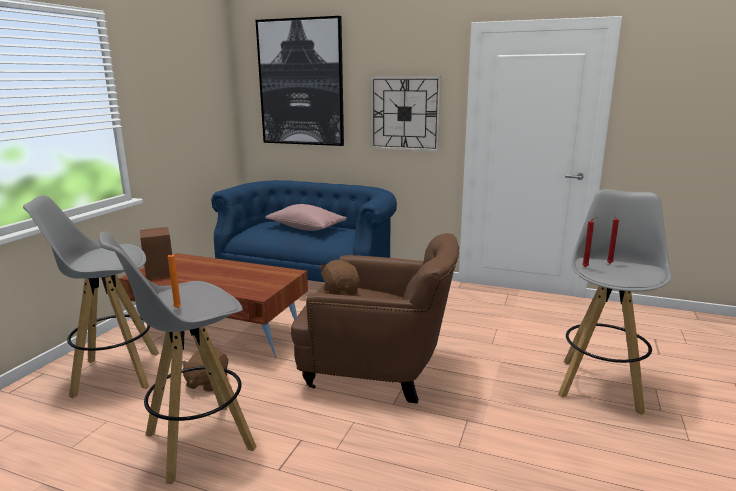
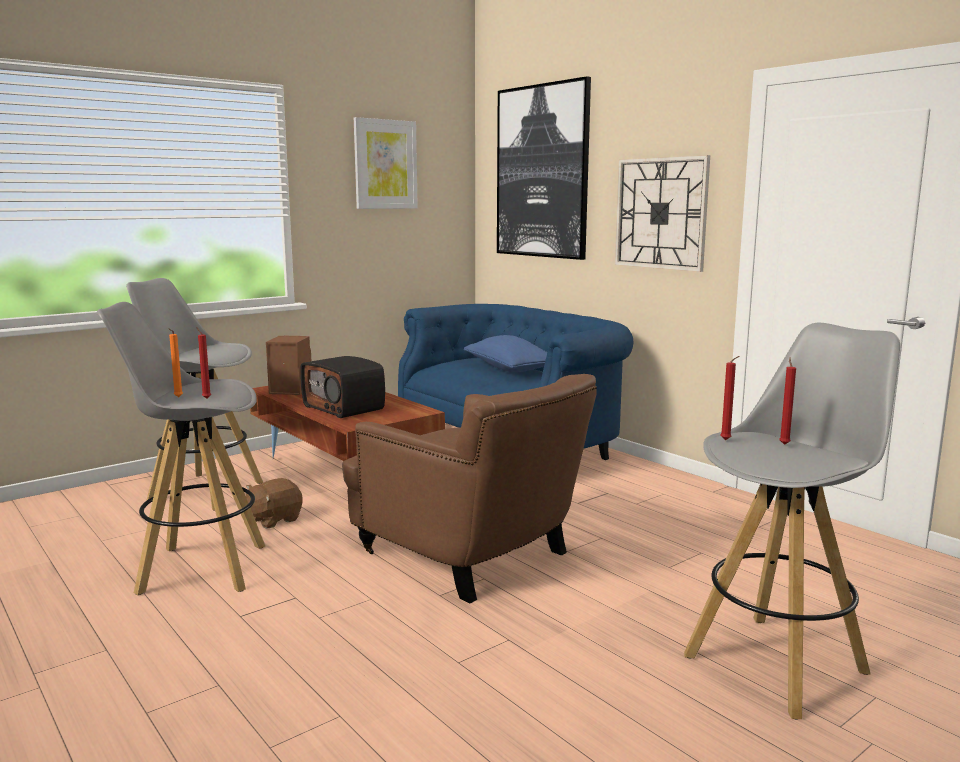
camera: 30 degrees right, 5 degrees down
(180, 78) = (385, 164): none -> picture
(206, 304) = (206, 398): none -> red candle
(229, 281) = (345, 407): none -> radio
(306, 228) = (510, 369): pink pillow -> blue pillow
(341, 292) = (445, 438): brown plush toy -> none

